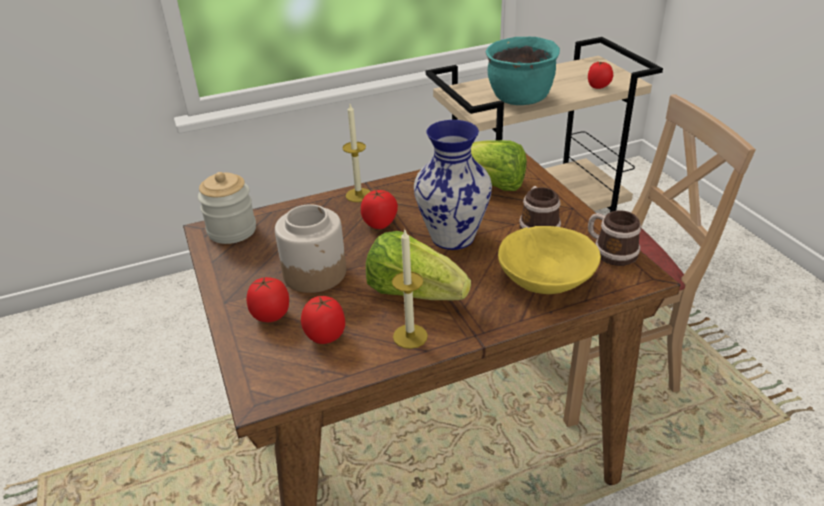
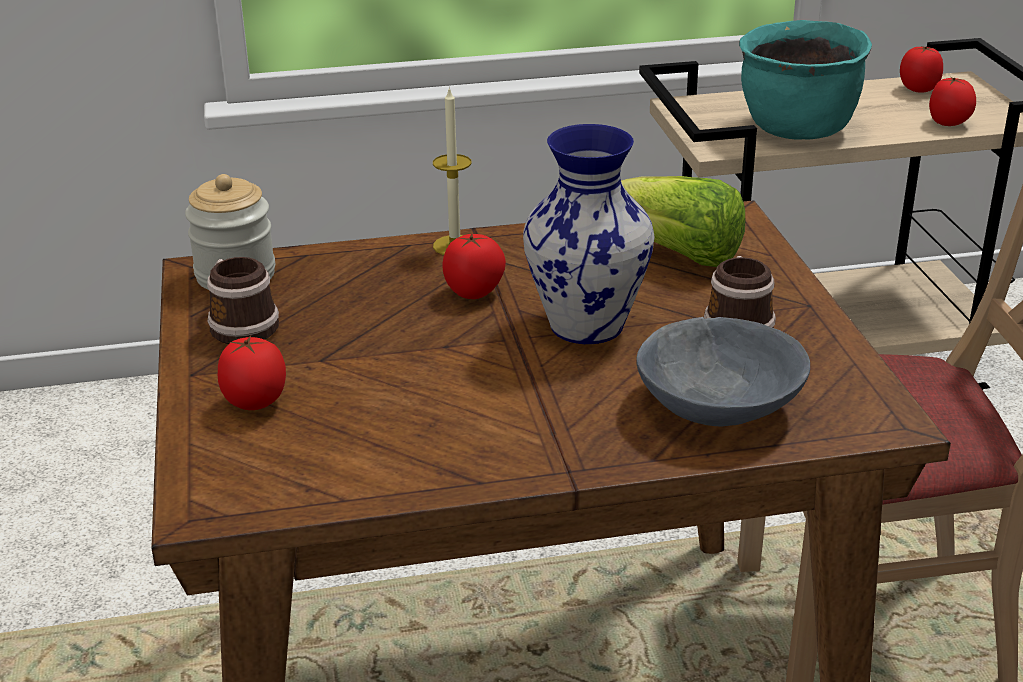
camera: 10 degrees right, 5 degrees down
(315, 273) = (345, 350): jar -> none
(325, 336) = (330, 441): tomato -> tomato (918, 89)
(410, 336) = (463, 459): candle -> none
(414, 292) = (492, 398): lettuce -> none
(546, 280) = (718, 407): yellow bowl -> grey bowl
(610, 251) = (847, 378): mug -> mug (240, 324)

